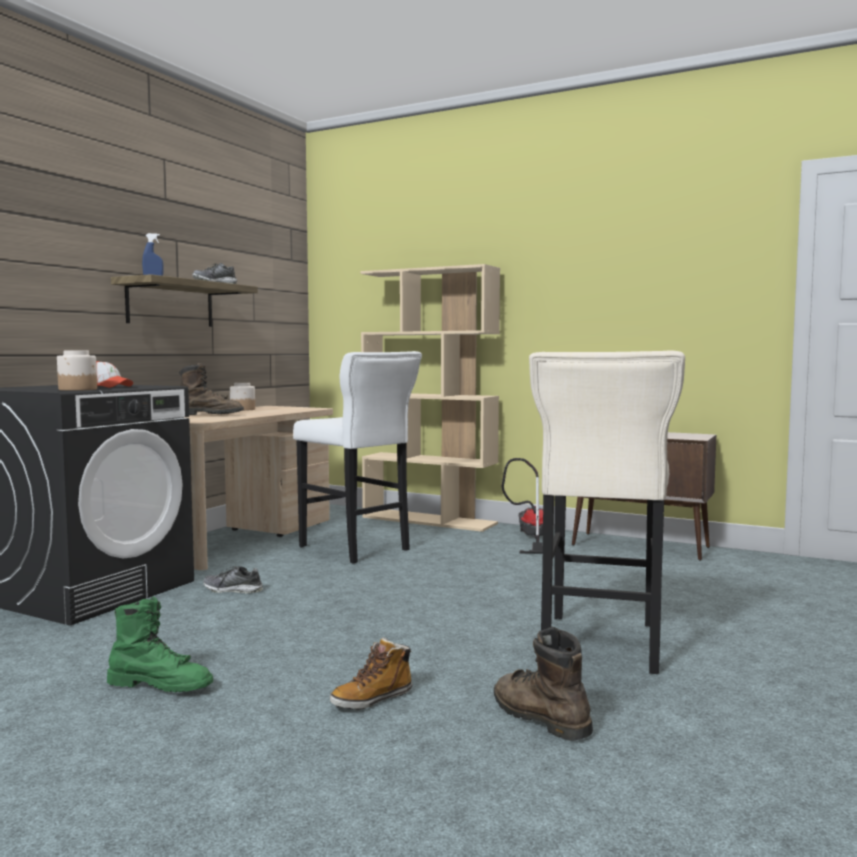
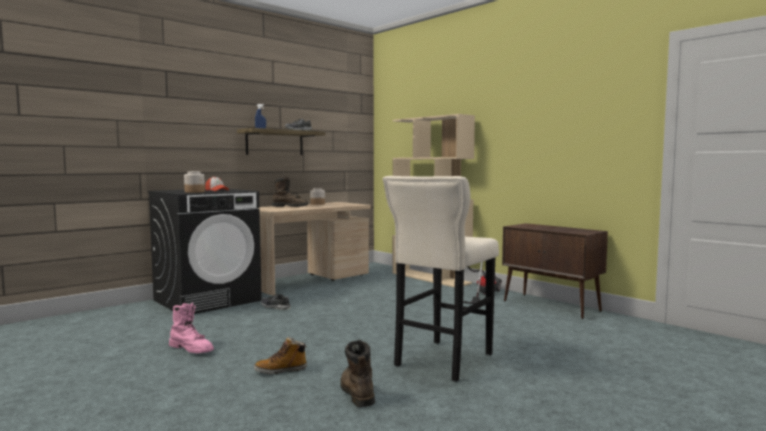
camera: 20 degrees right, 0 degrees up
(161, 685) = (192, 349): green boot -> pink boot
(357, 549) = (367, 291): white stool -> none

